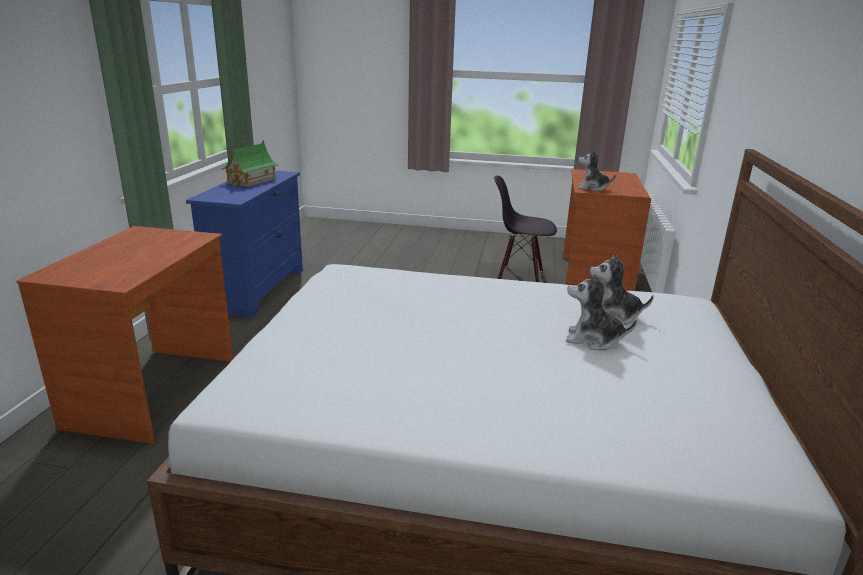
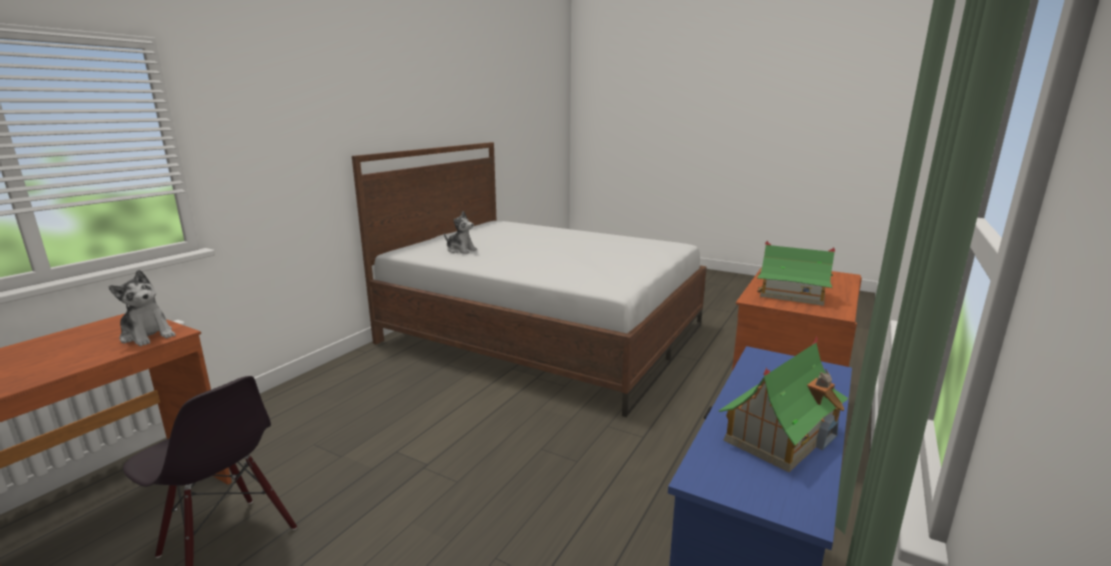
camera: 160 degrees left, 5 degrees down
(157, 243) = (791, 295): none -> toy house
(593, 340) = (492, 245): plush toy -> none

